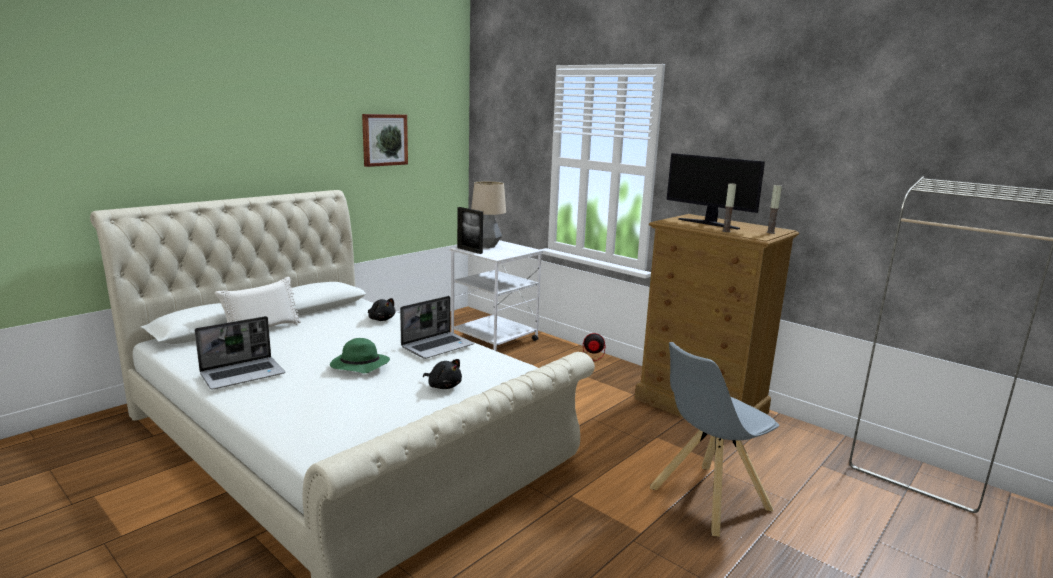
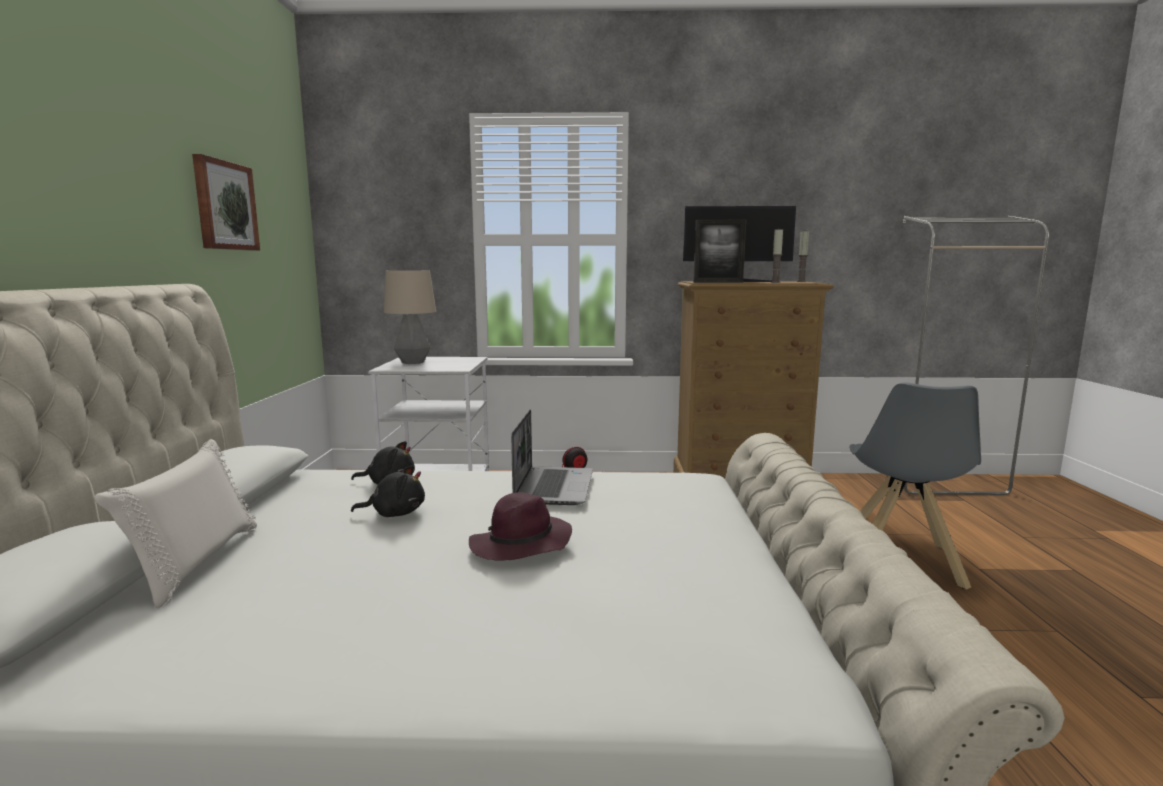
camera: 40 degrees left, 5 degrees down
(243, 374) = (342, 645): laptop -> none
(359, 366) = (520, 545): green hat -> purple hat
(443, 386) = (680, 525): black plush toy -> black plush toy (395, 513)
(469, 250) = (404, 368): picture frame -> picture frame (718, 282)

